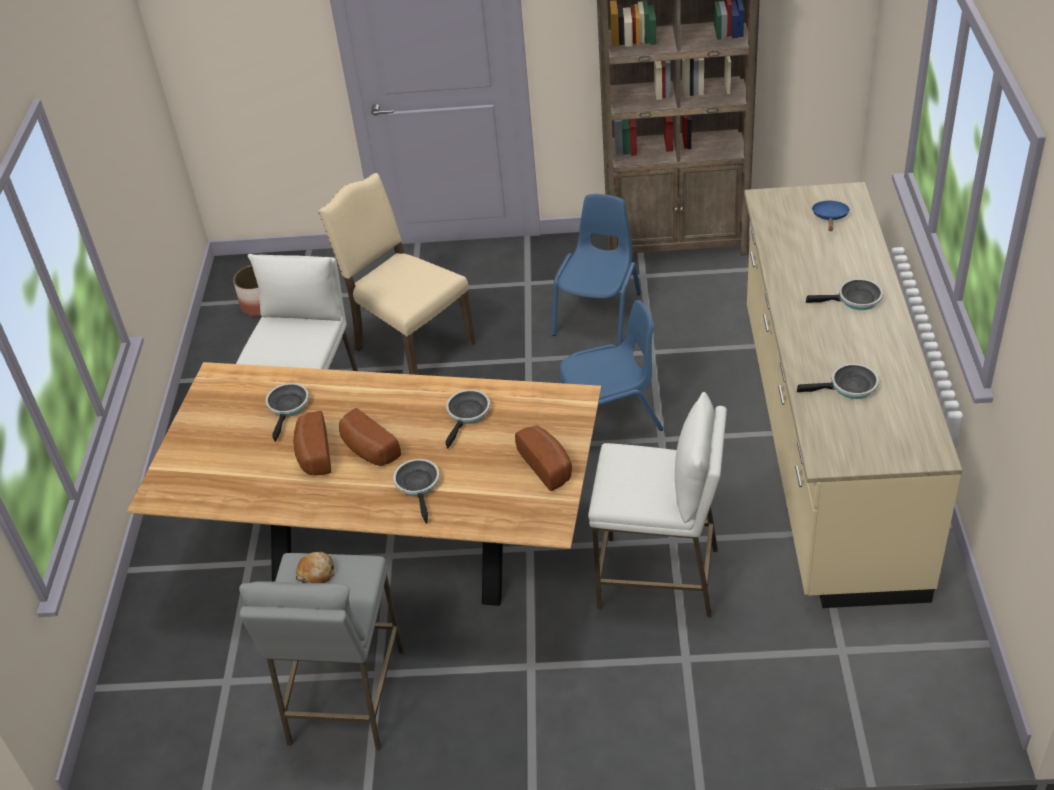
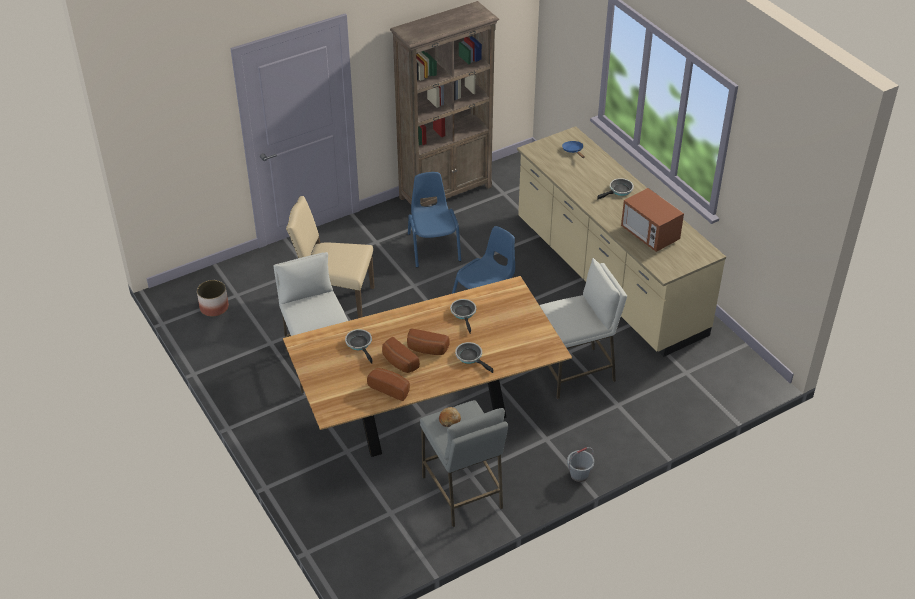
camera: 35 degrees left, 0 degrees up
(534, 750) = (579, 475): none -> grey bucket
(548, 465) = (528, 323): bread -> bread (390, 388)
(849, 387) = (649, 235): frying pan -> microwave

